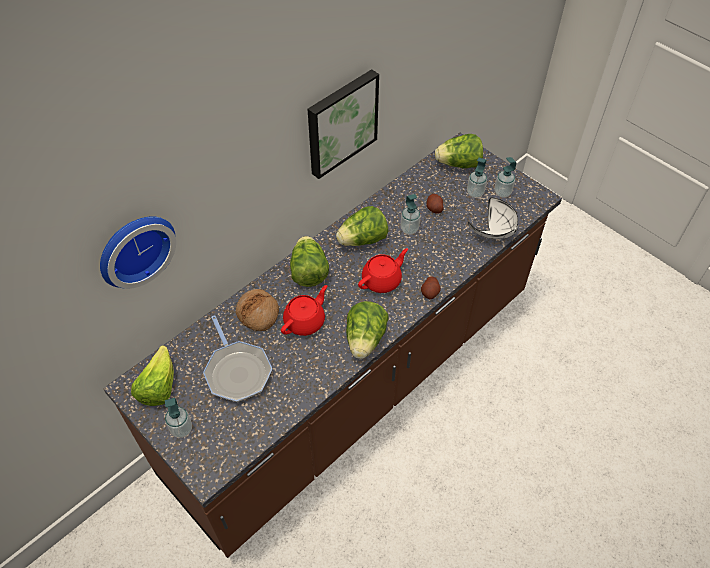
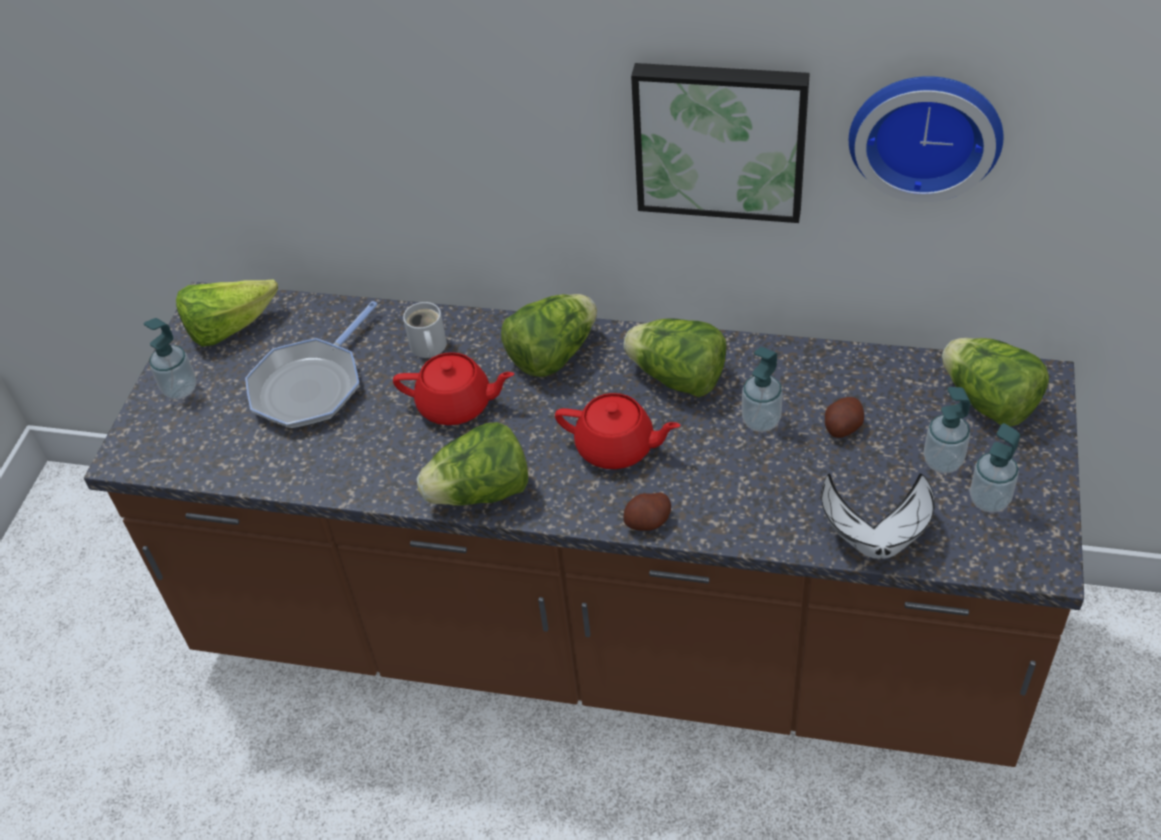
camera: 60 degrees right, 5 degrees down
(134, 248) = (266, 97): wall clock -> wall clock (925, 131)
(258, 313) = (427, 348): bread -> white mug

